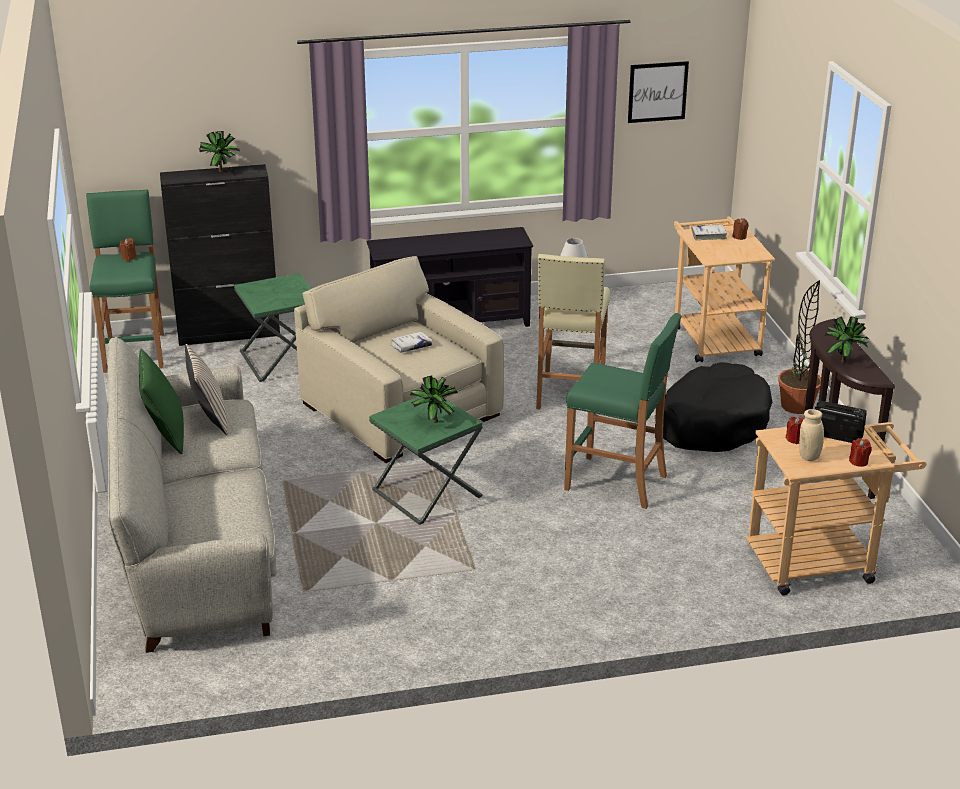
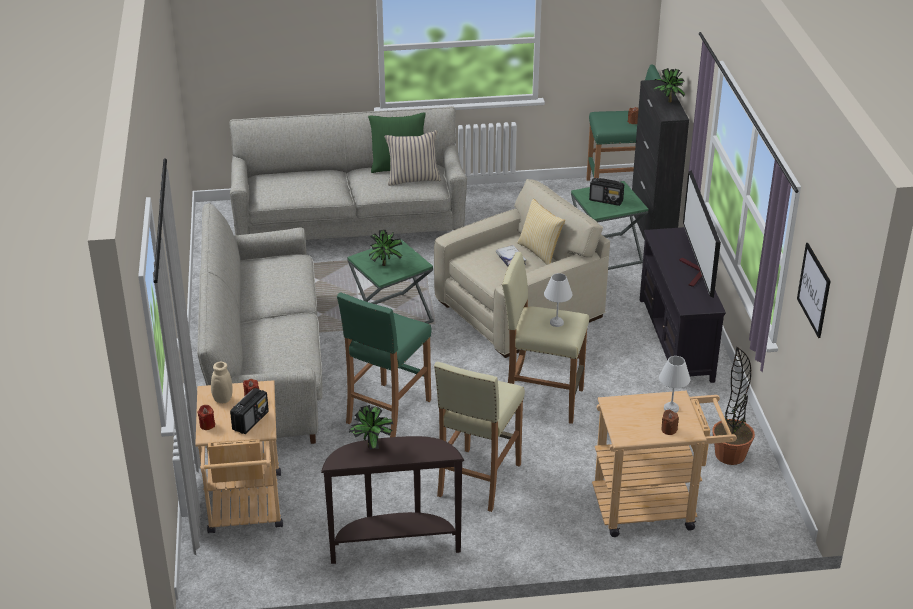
camera: 95 degrees right, 5 degrees up
(280, 294) = (606, 200): none -> radio
(392, 330) = (540, 252): none -> pillow
(456, 237) = (695, 273): none -> television
(553, 579) = (266, 368): none -> grey sofa
(709, 235) = (670, 409): white book -> white table lamp
(712, 423) = (478, 480): black dog bed -> beige stool
(797, 406) = (505, 544): potted plant -> potted plant (730, 455)

